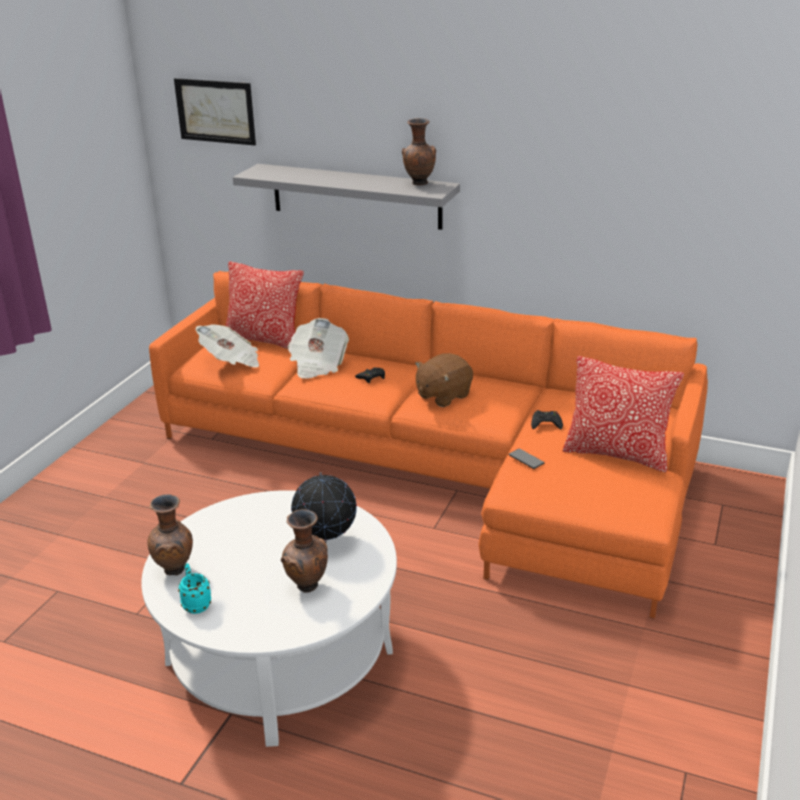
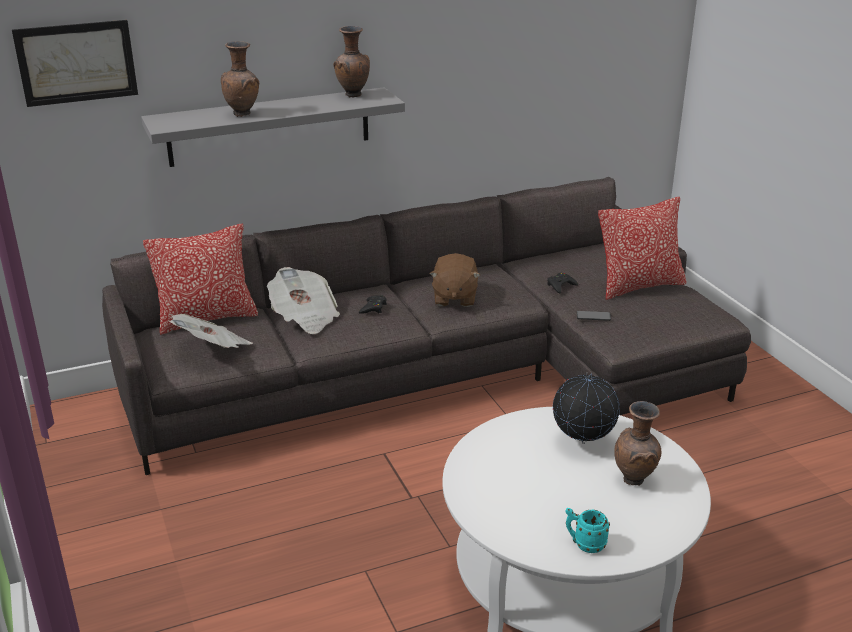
camera: 45 degrees left, 0 degrees up
(175, 570) = (521, 532): brown vase -> brown vase (243, 114)
(440, 469) = (443, 376): orange sofa -> grey sofa

